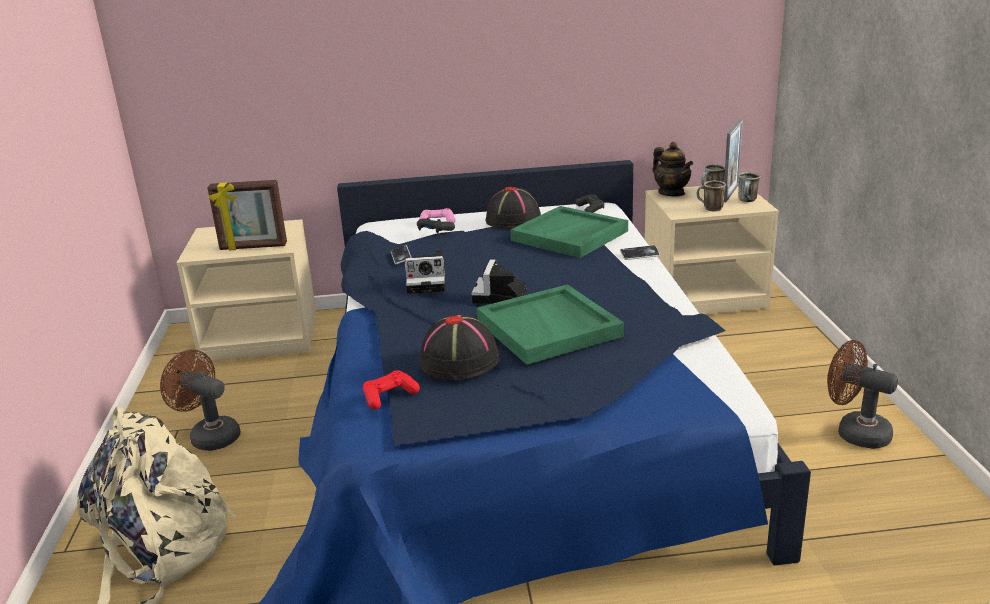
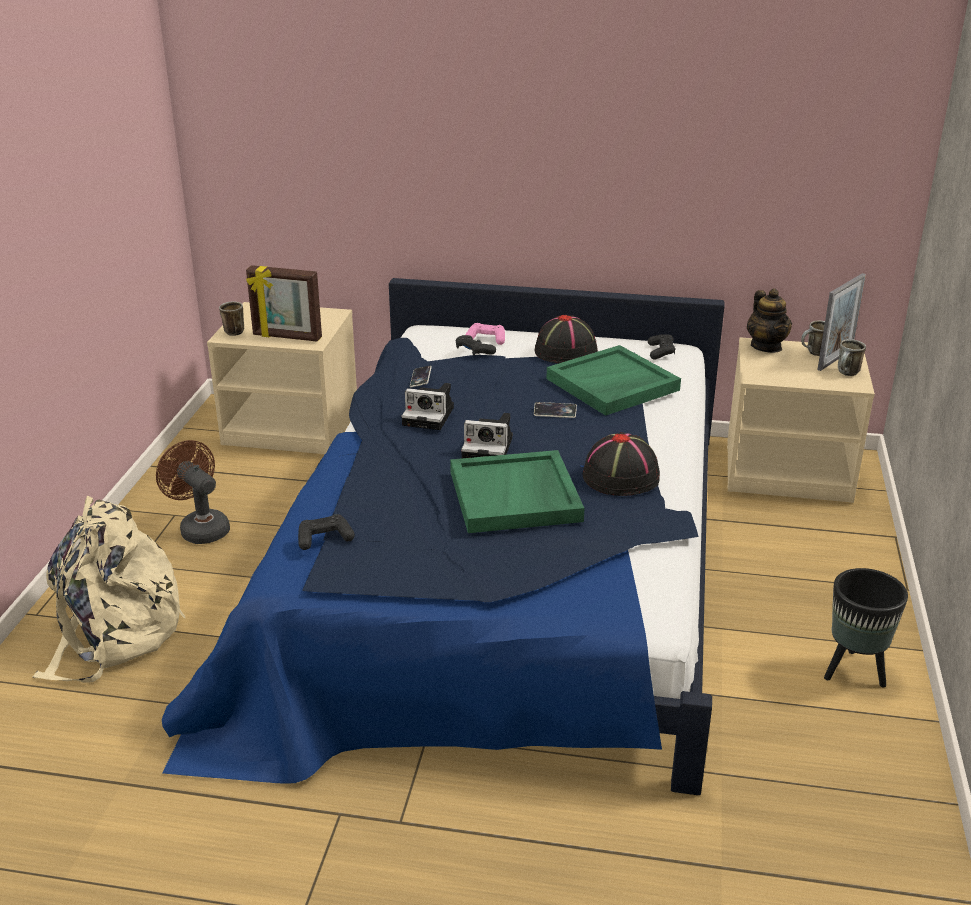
camera: 15 degrees right, 5 degrees up
(389, 396) = (324, 538): red game controller -> black game controller
(460, 360) = (408, 514): black hat -> black hat (621, 476)
(500, 296) = (490, 448): camera -> camera turned 105 degrees counterclockwise
(639, 255) = (675, 423): phone -> phone (555, 412)
(709, 209) = (795, 377): mug -> mug (231, 332)
(855, 432) = (853, 673): brown fan -> black planter

